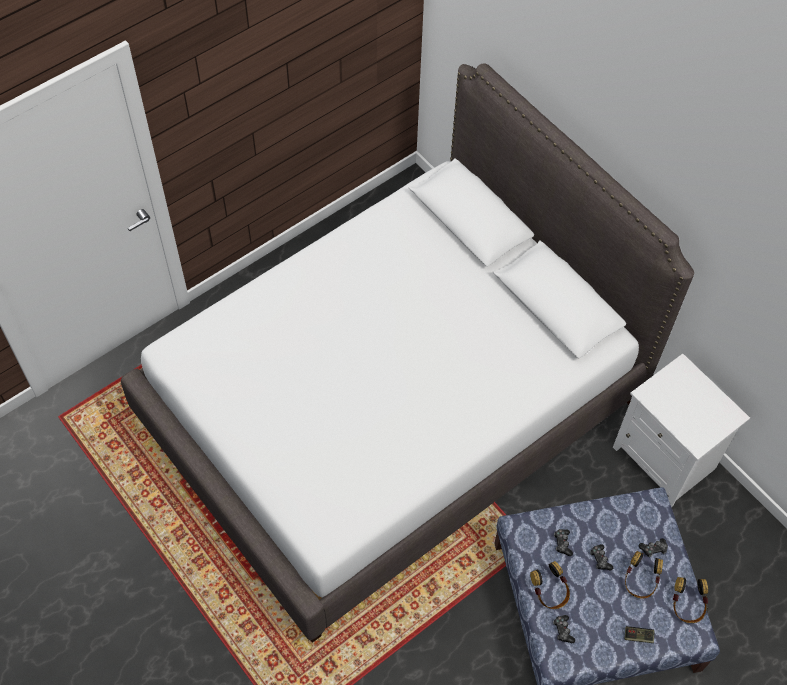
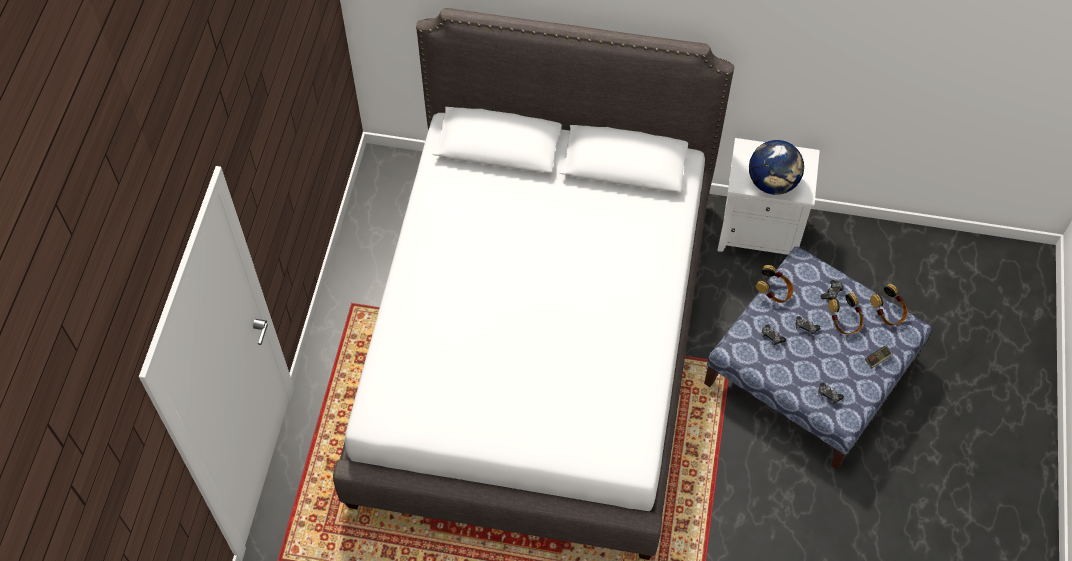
camera: 40 degrees left, 0 degrees up
(549, 592) = (795, 377): headphones -> headphones (774, 292)
(677, 414) = (772, 183): none -> globe

